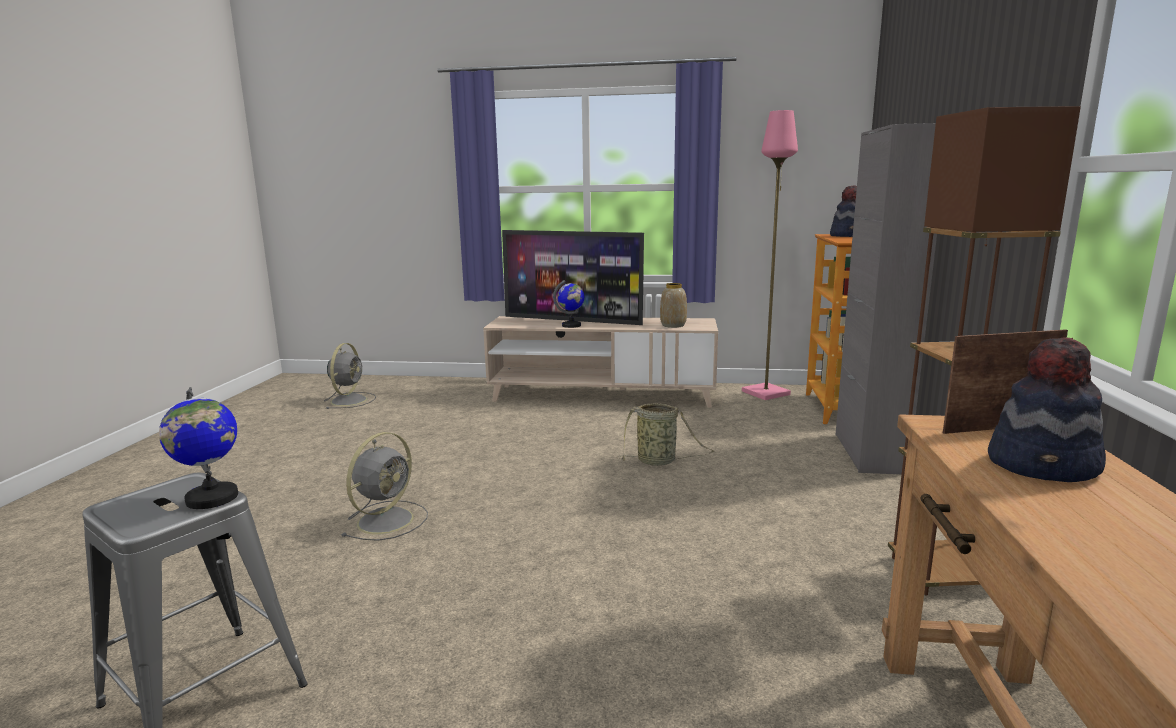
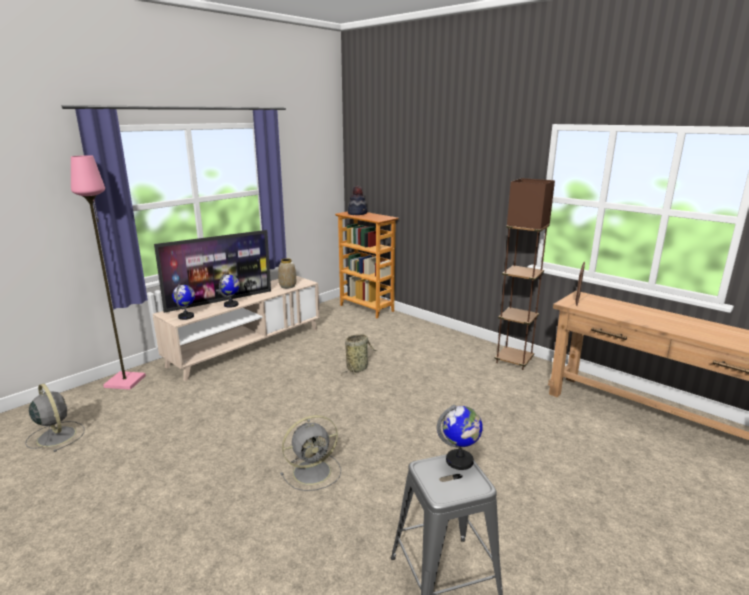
camera: 55 degrees left, 5 degrees up
(387, 519) = (313, 471): grey fan -> grey fan turned 90 degrees clockwise
(511, 324) = (186, 316): none -> globe
(766, 393) = (323, 311): pink floor lamp -> pink floor lamp (126, 381)
(869, 453) = (416, 325): grey cabinet -> none
(1044, 465) = (611, 307): hat -> none

